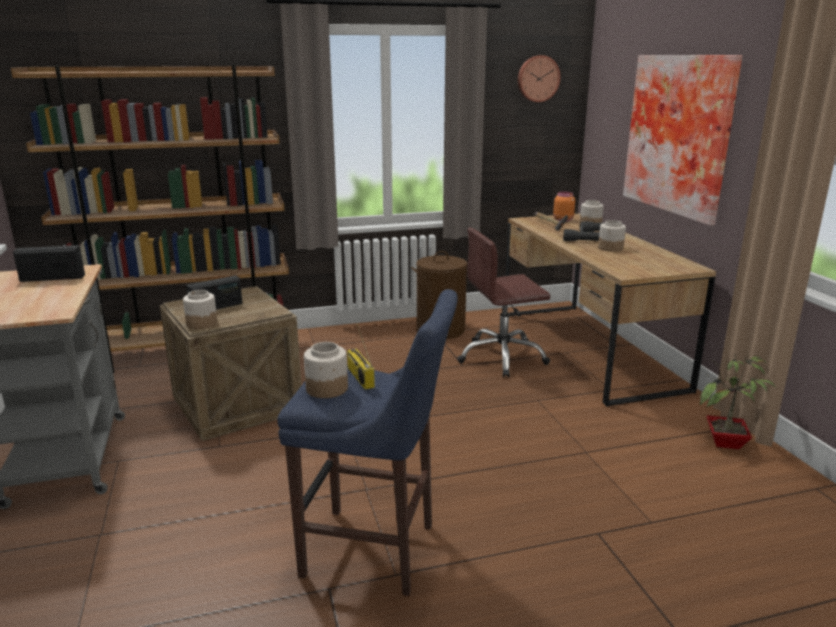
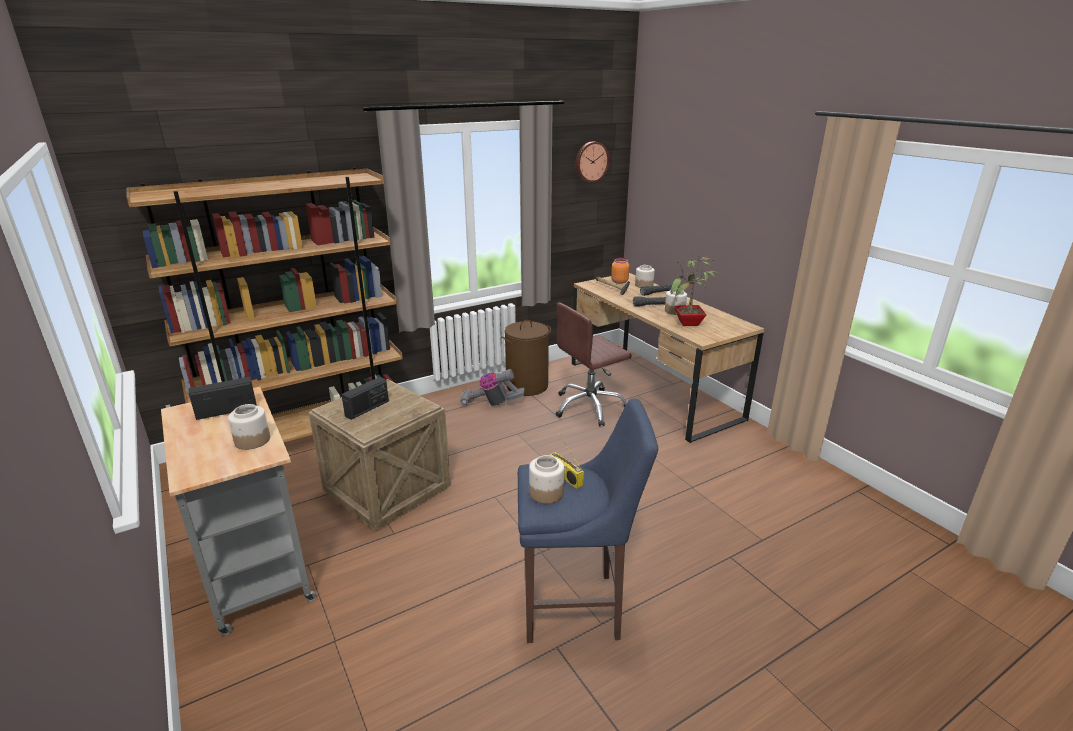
camera: 15 degrees left, 5 degrees up
(201, 323) = (366, 429): jar -> jar (252, 440)
(393, 342) = (492, 403): none -> vacuum cleaner
(681, 135) = (726, 217): picture -> none
(725, 444) = (785, 463): potted plant -> potted plant (689, 324)

